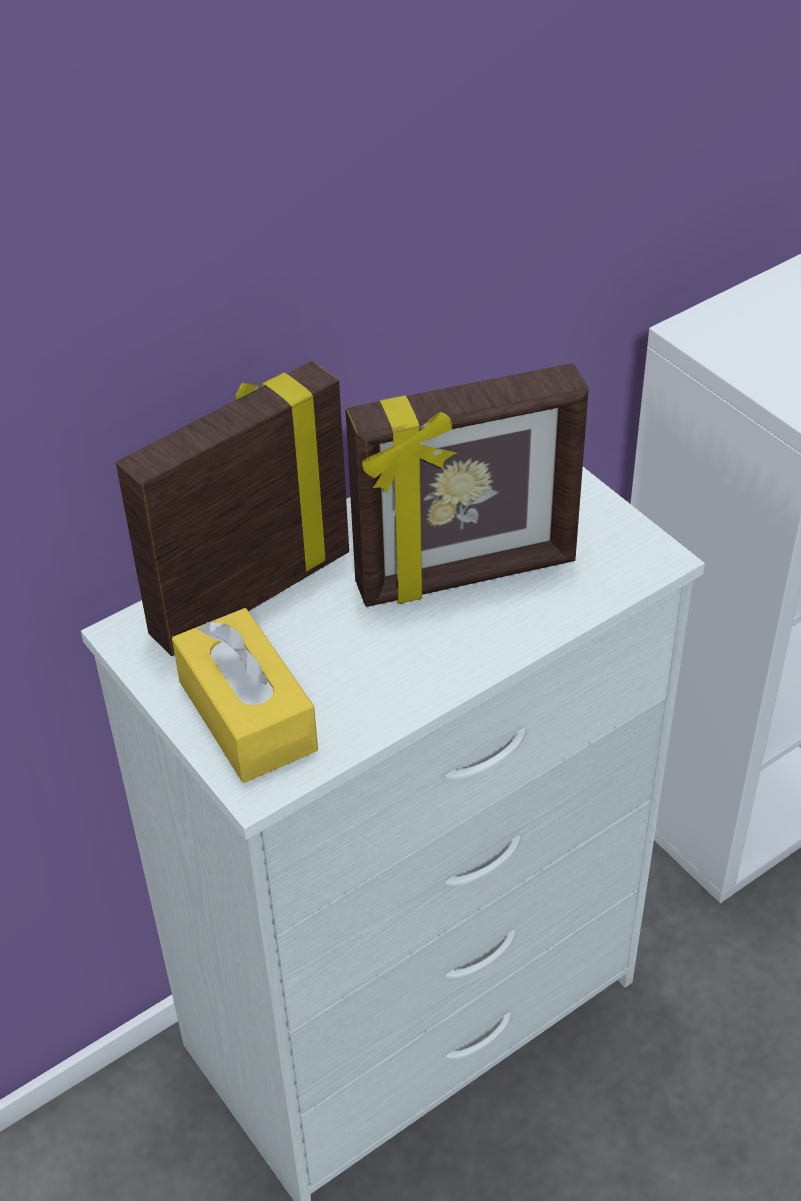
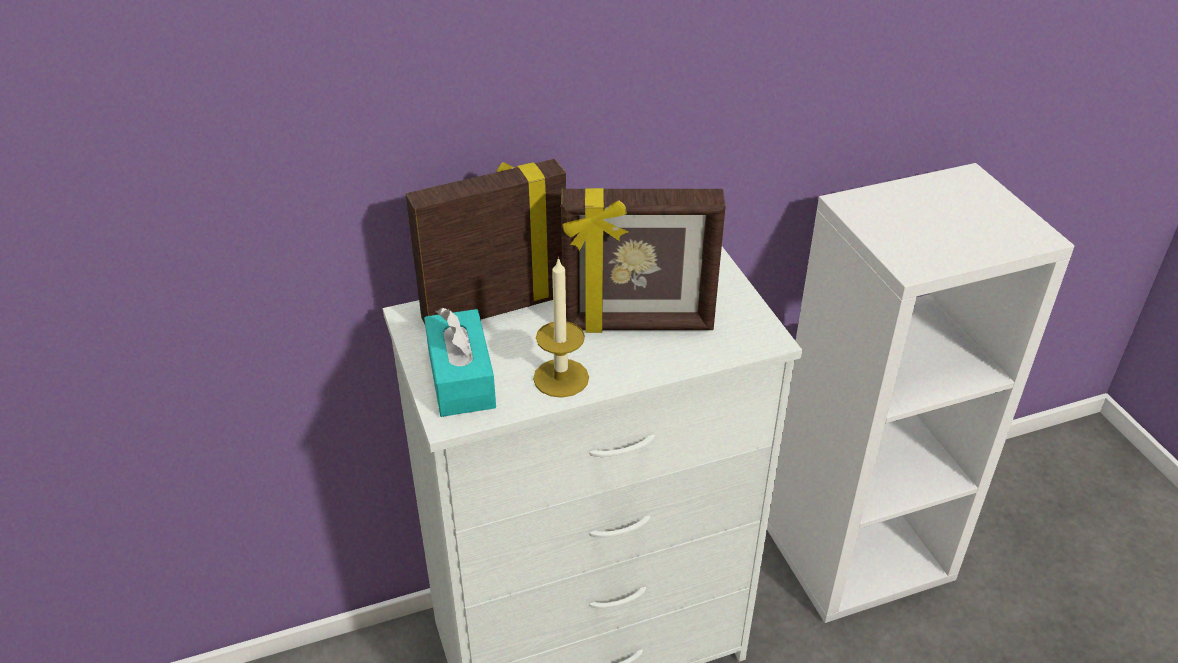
camera: 15 degrees right, 5 degrees down
(247, 715) = (461, 378): yellow tissue box -> turquoise tissue box
(391, 682) = (561, 378): none -> candle

